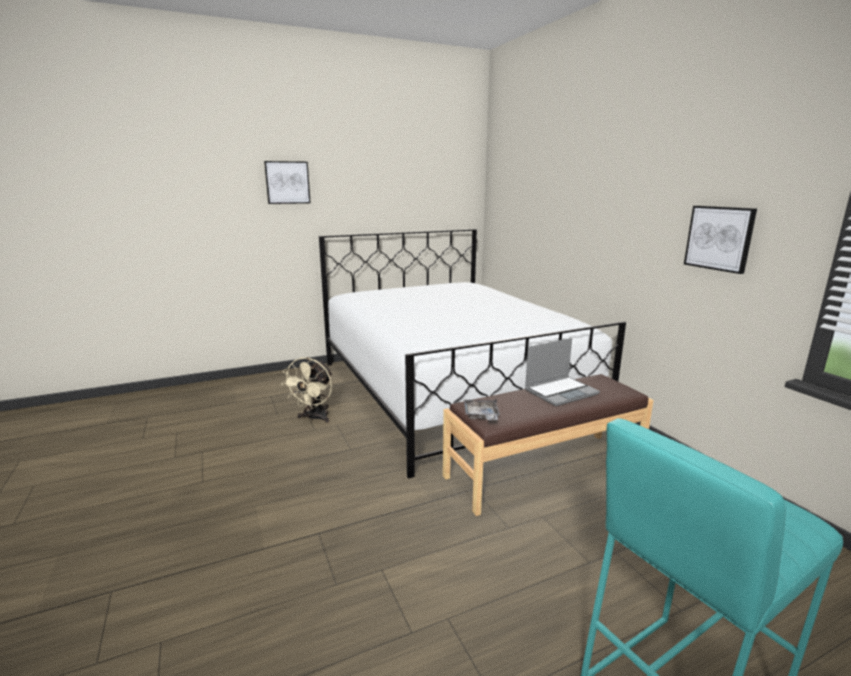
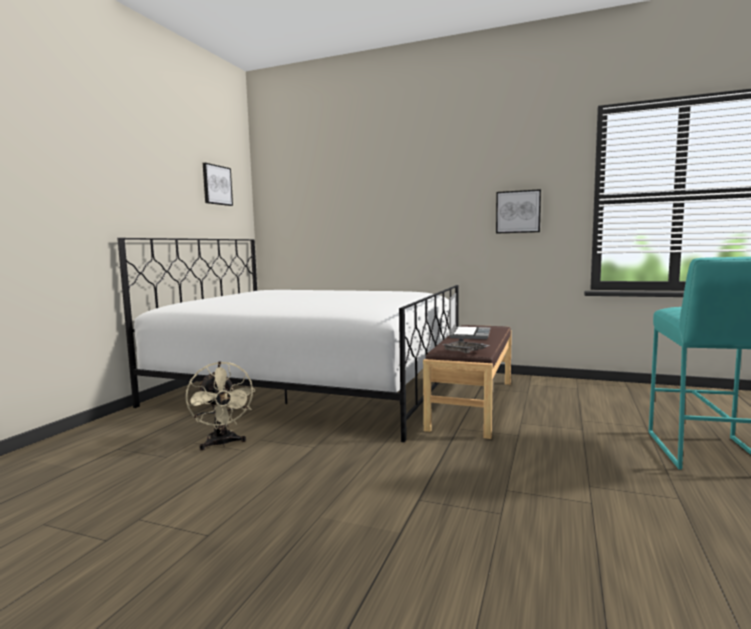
camera: 45 degrees left, 10 degrees down
(287, 182) = (75, 166): picture -> picture (217, 185)

